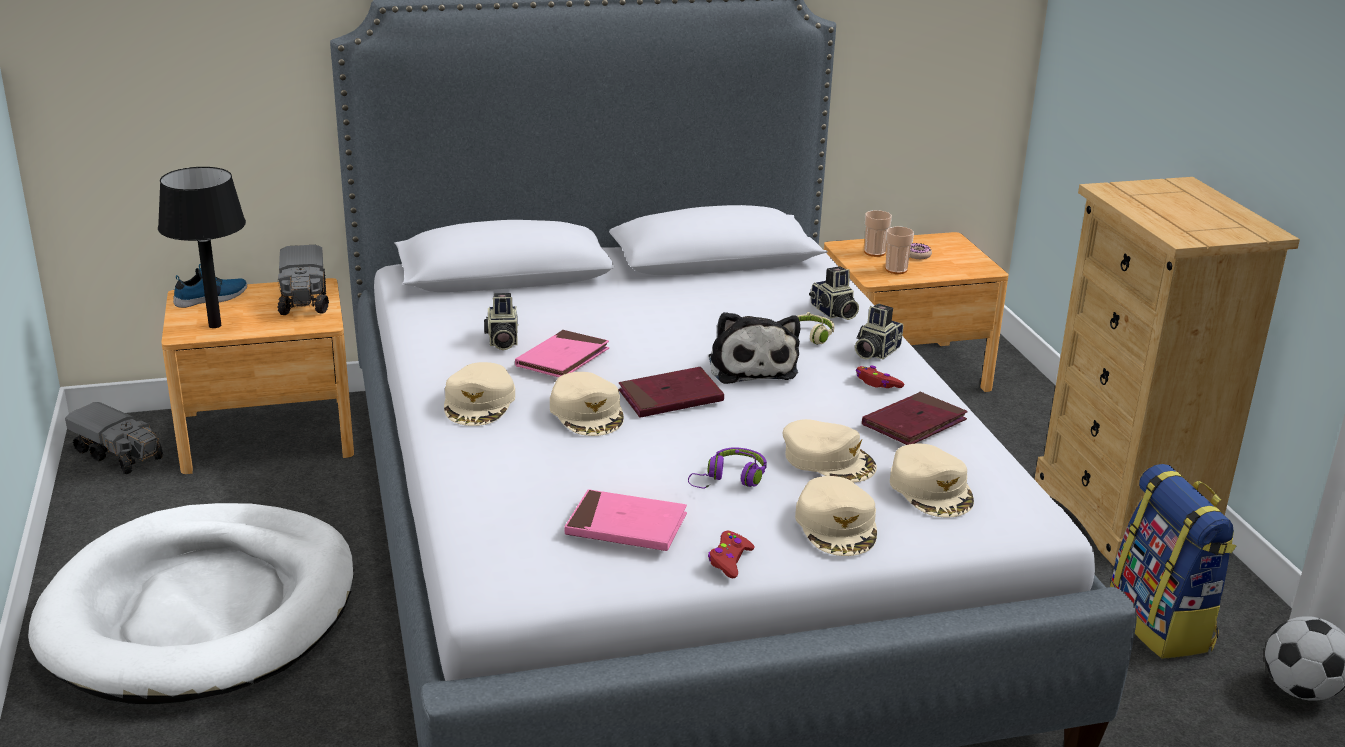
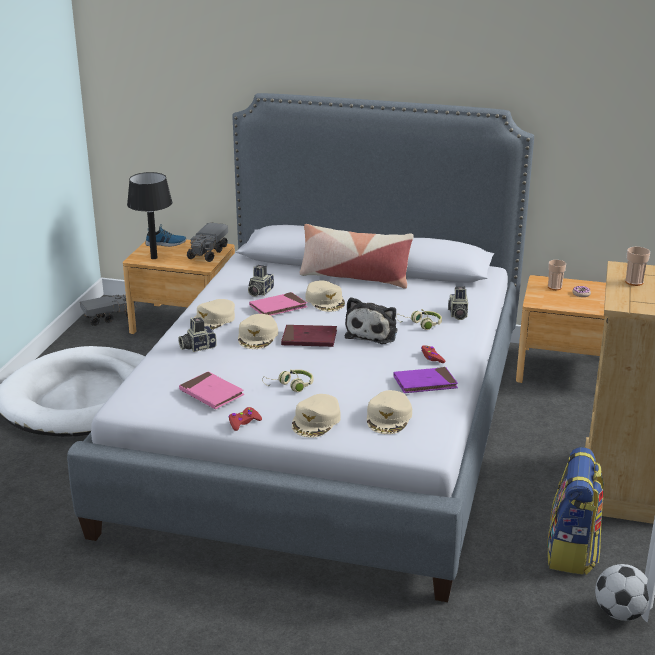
camera: 30 degrees right, 0 degrees up
(120, 455) = (110, 317): toy truck -> toy truck turned 90 degrees counterclockwise
(622, 288) = (354, 277): none -> pillow
(730, 479) = (290, 386): purple headphones -> beige headphones
(828, 460) = (353, 389): beige cap -> beige cap (325, 301)
(874, 351) = (453, 340): camera -> camera (197, 346)
(896, 270) = (555, 300): cup -> cup (634, 282)
(914, 423) = (425, 383): red book -> purple book

